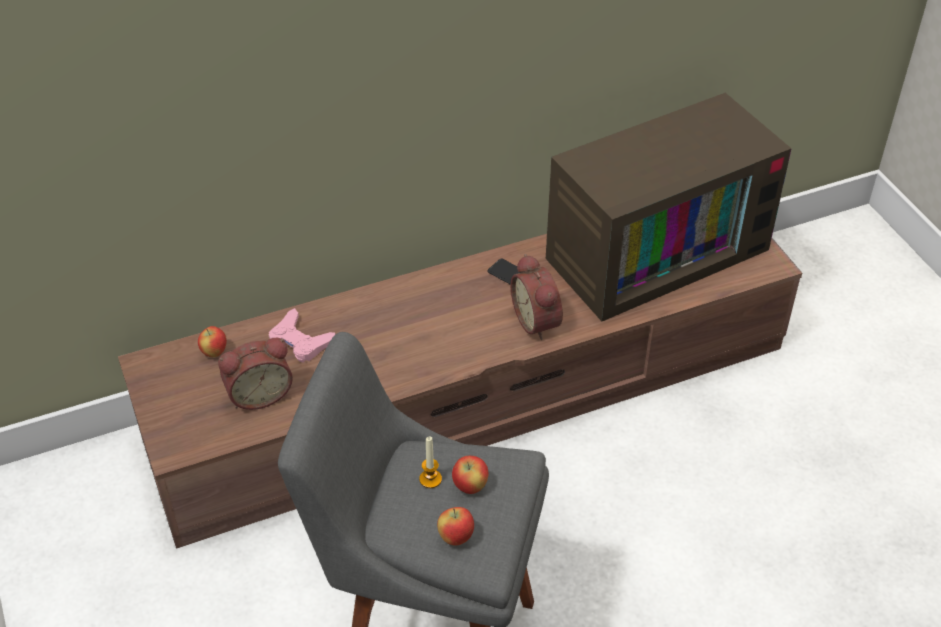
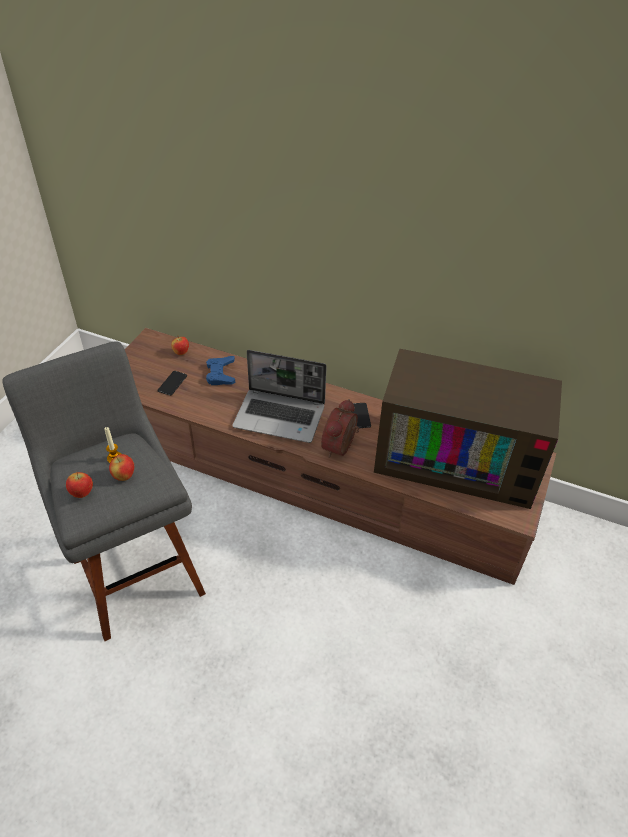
camera: 45 degrees right, 0 degrees up
(258, 393) = (172, 383): alarm clock -> phone
(300, 341) = (221, 374): pink game controller -> blue game controller
(435, 337) = (281, 416): none -> laptop

